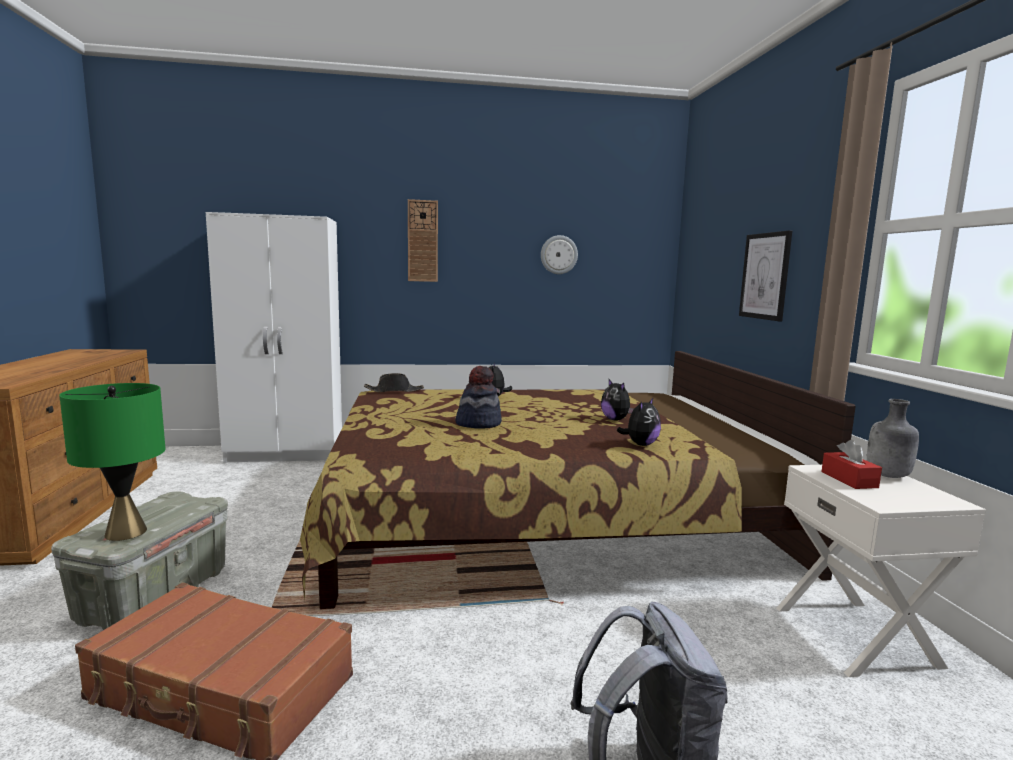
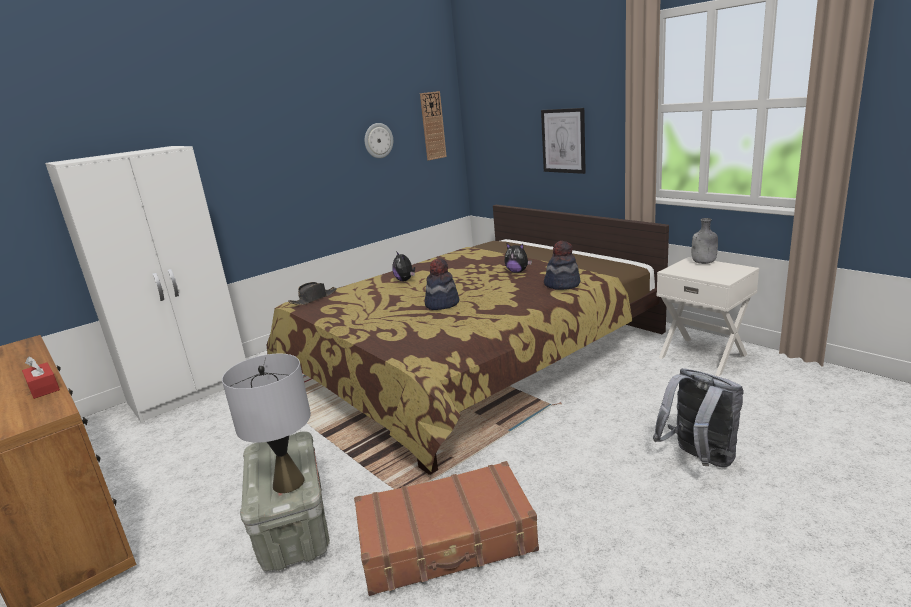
camera: 30 degrees left, 10 degrees up
(125, 532) = (288, 483): green table lamp -> grey table lamp
(422, 241) = (262, 150): wall clock -> wall clock (432, 126)
(640, 444) = (562, 284): plush toy -> hat
(849, 479) = (693, 271): red tissue box -> red tissue box (43, 388)

